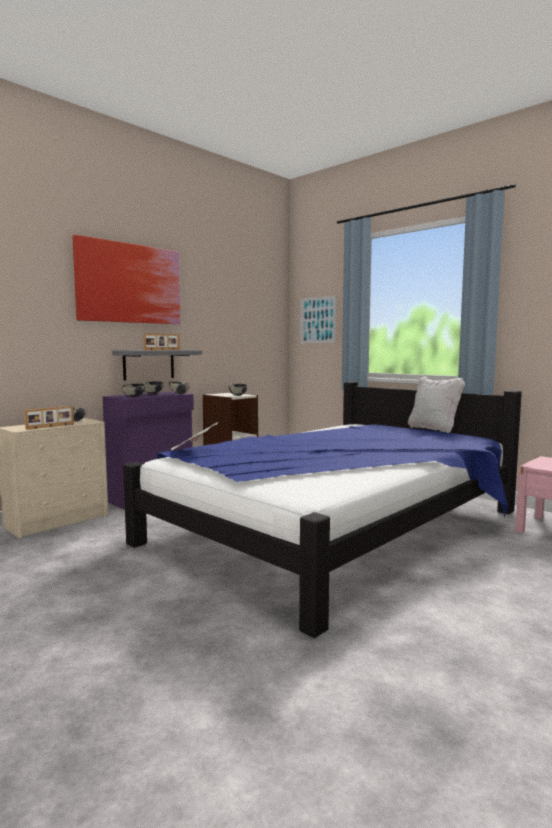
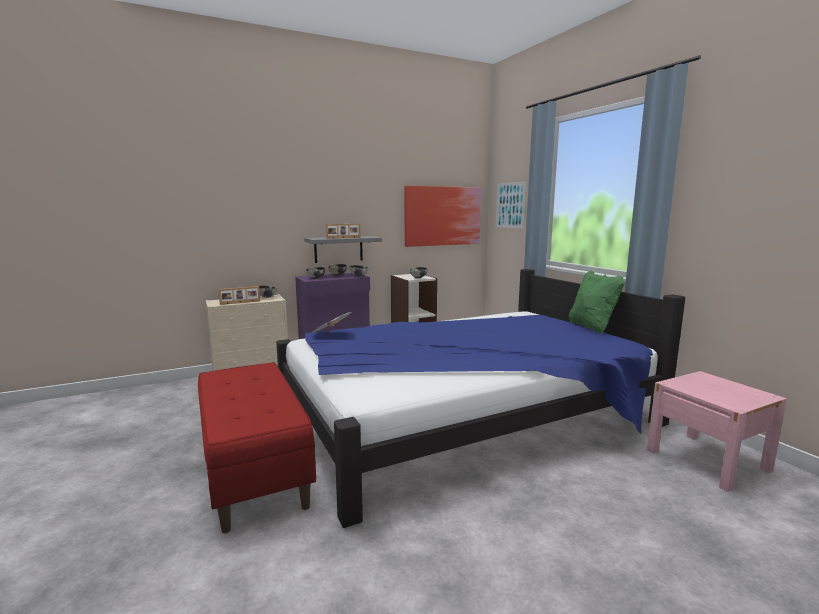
camera: 20 degrees right, 5 degrees up
(129, 283) = (320, 179): picture -> picture (442, 216)
(160, 608) = (254, 470): none -> red bench
(434, 429) = (592, 327): white pillow -> green pillow

